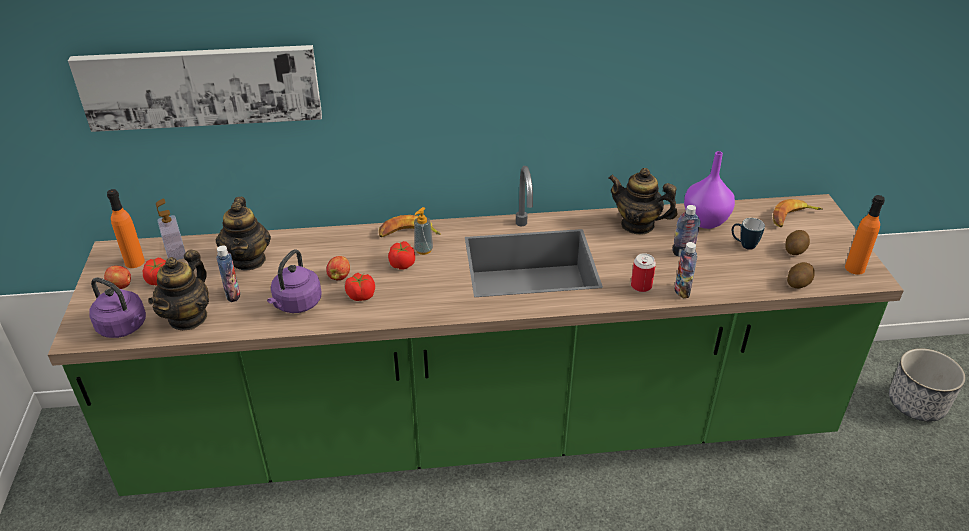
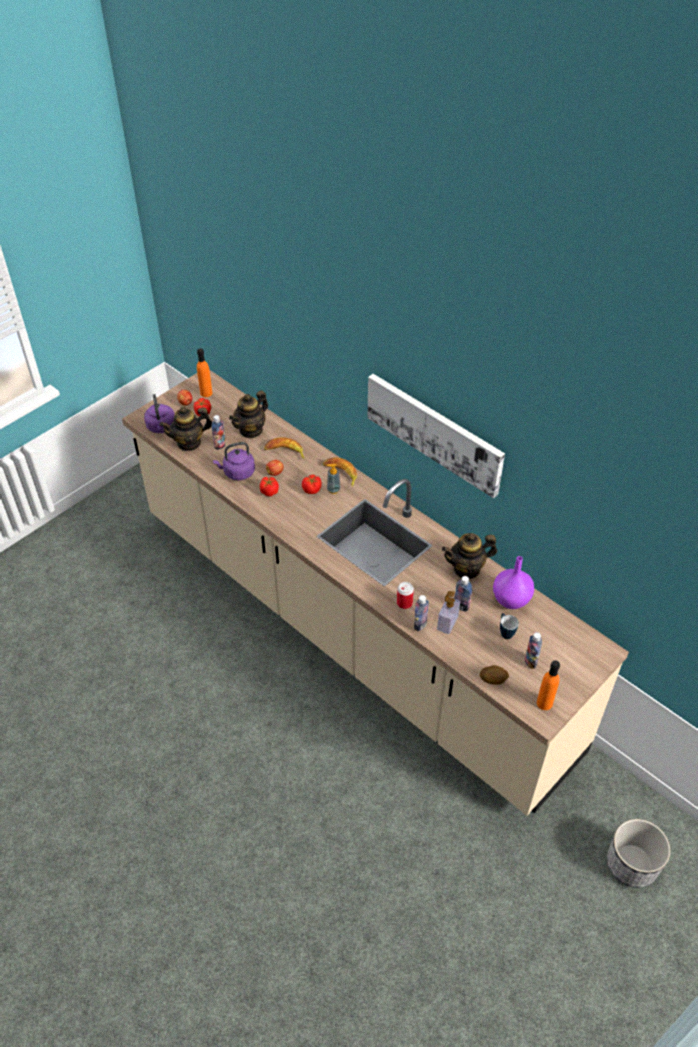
camera: 50 degrees right, 10 degrees up
(175, 251) = (229, 400): soap dispenser -> soap dispenser (447, 623)
(201, 86) = (263, 317): picture -> picture (434, 432)
(484, 430) = (349, 628): green counter -> beige counter
(638, 225) = (467, 569): teapot -> teapot turned 90 degrees counterclockwise
(793, 217) = (570, 644): banana -> banana (285, 452)
(795, 250) = (530, 662): potato -> bottle

